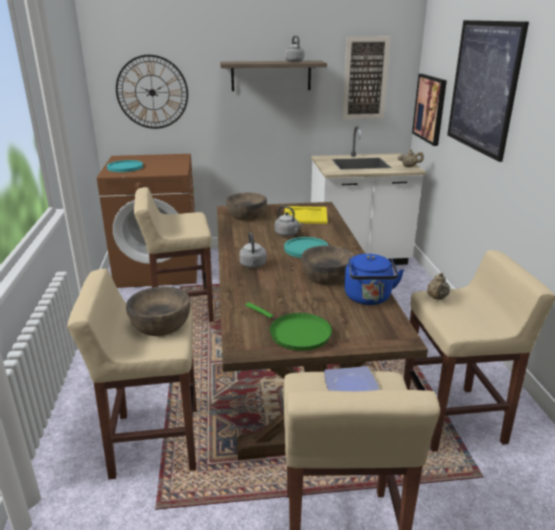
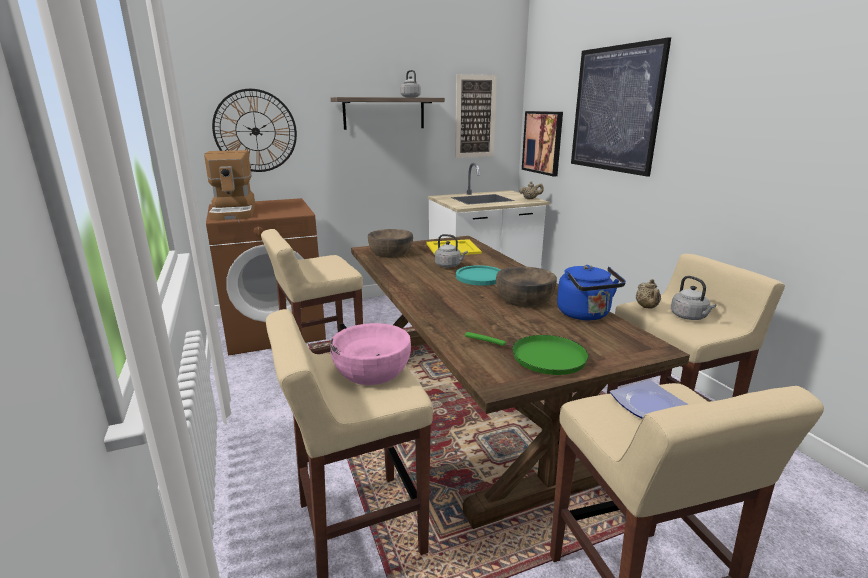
camera: 15 degrees left, 5 degrees down
(125, 167) = (235, 212): turquoise plate -> coffee machine
(160, 324) = (372, 370): brown bowl -> pink bowl
(253, 265) = (436, 297): grey kettle -> grey kettle (689, 317)

